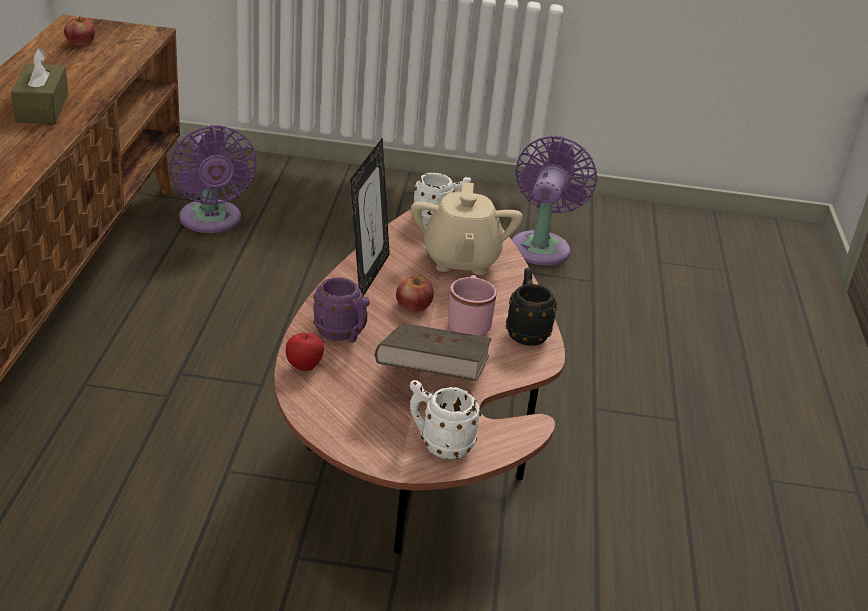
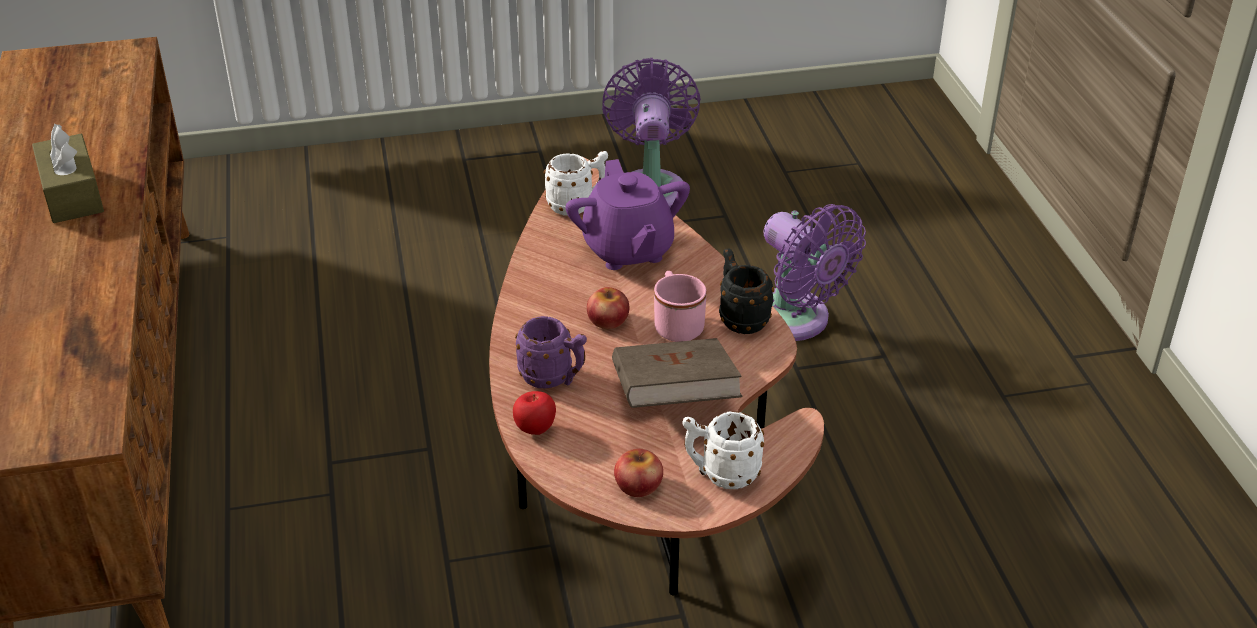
camera: 15 degrees left, 5 degrees up
(80, 42) = (54, 87): apple -> apple (638, 485)
(211, 221) = (259, 259): purple fan -> purple fan (795, 321)
(367, 275) = (539, 298): picture frame -> none
(460, 260) = (628, 250): beige teapot -> purple teapot

